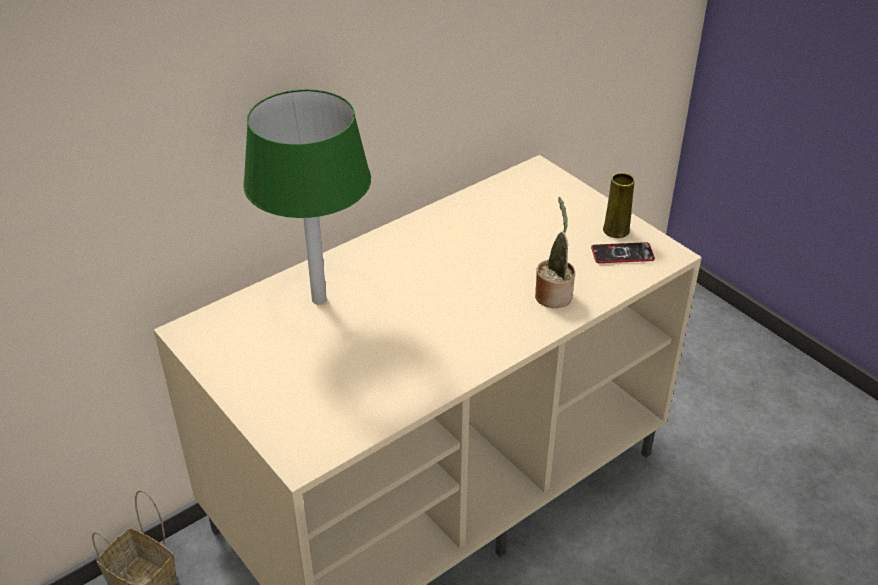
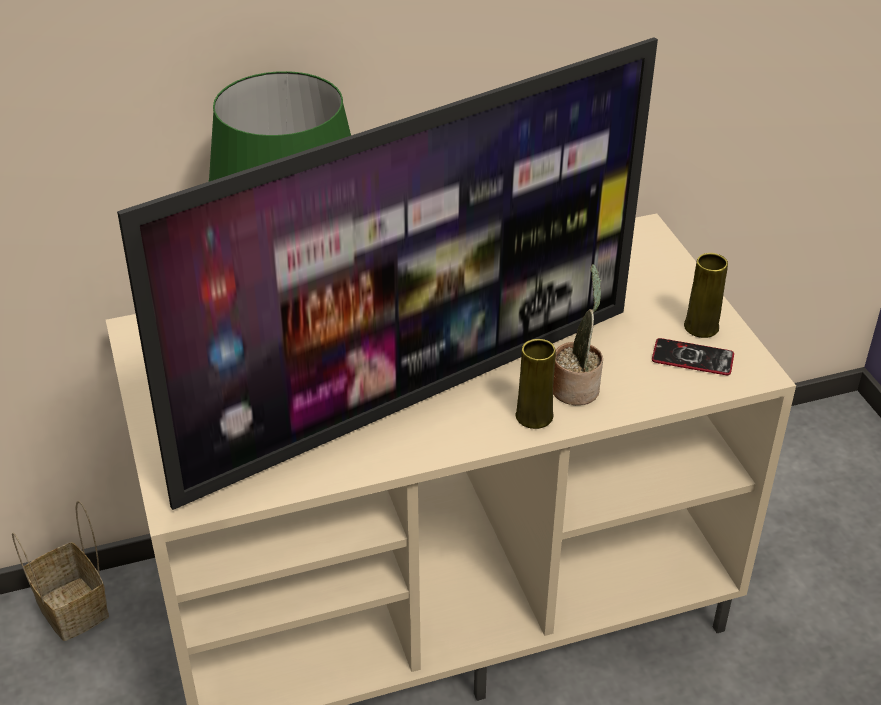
camera: 20 degrees right, 0 degrees up
(437, 330) = (412, 396): none -> television
(535, 323) = (534, 416): none -> yellow vase

